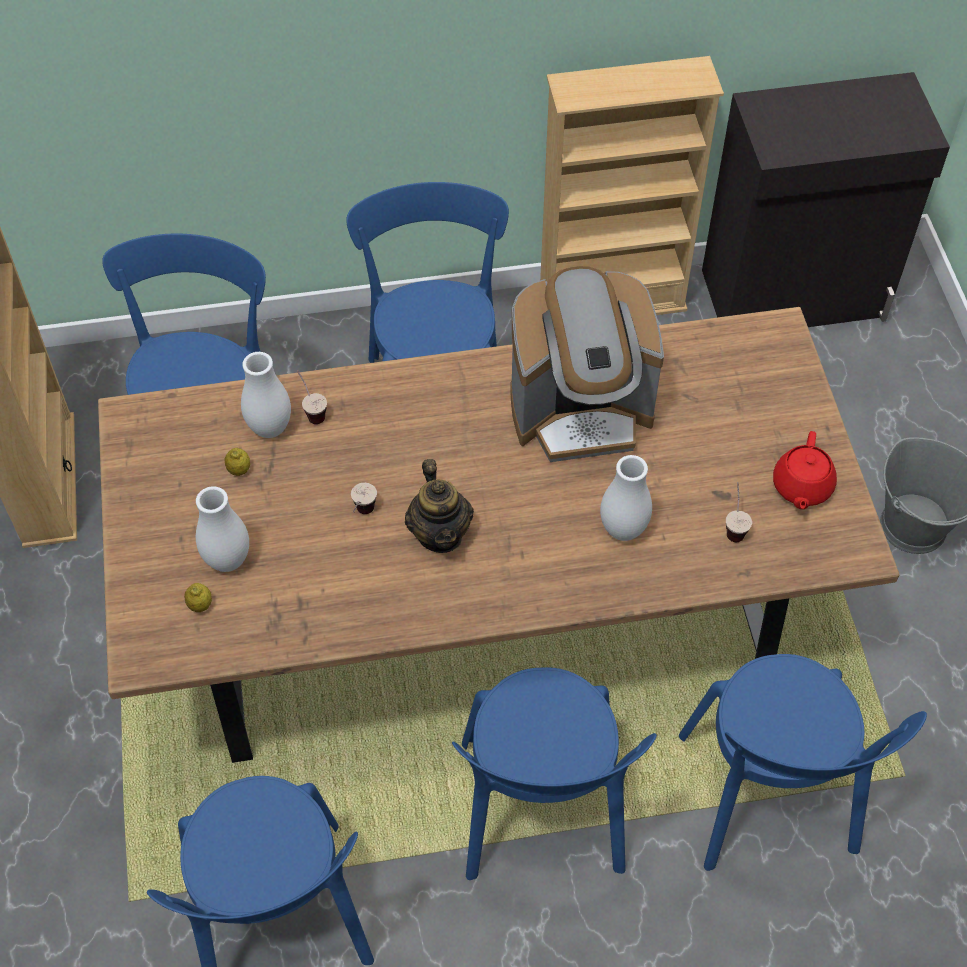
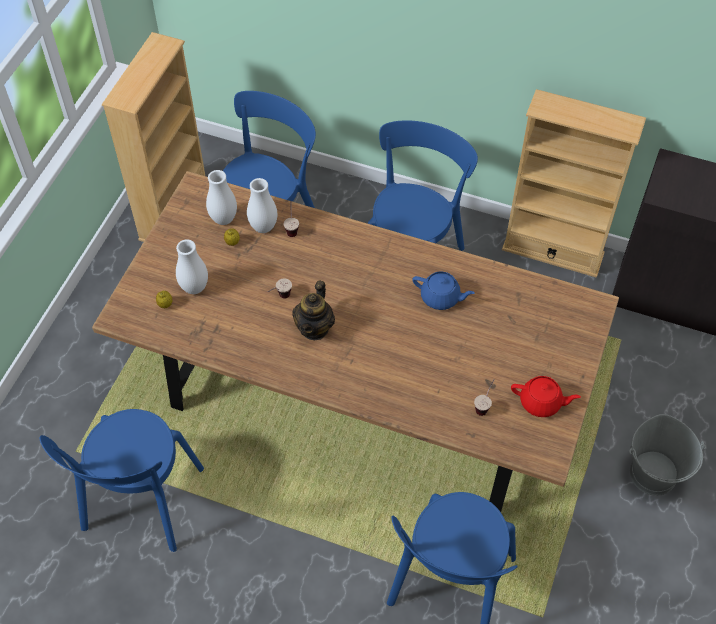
camera: 30 degrees right, 0 degrees up
(541, 815) = (315, 523): blue chair -> none
(581, 412) = (441, 298): coffee machine -> blue teapot
(623, 529) = (418, 375): white vase -> white vase (223, 219)
(801, 487) = (541, 403): red teapot -> red teapot turned 120 degrees counterclockwise

